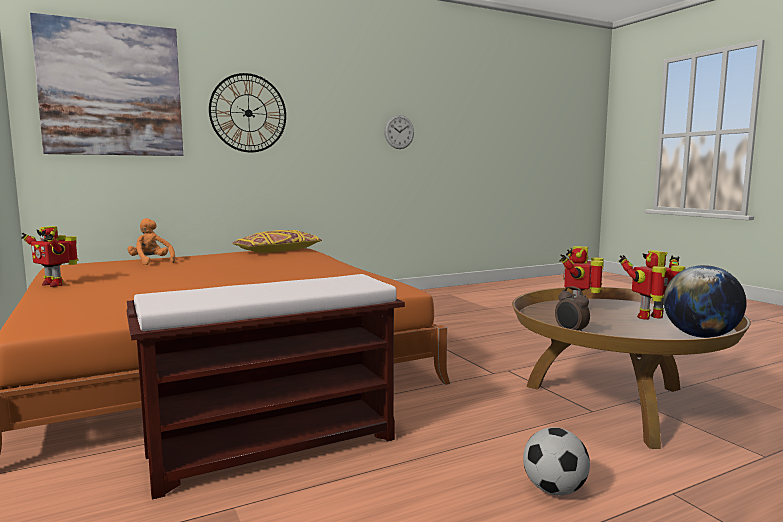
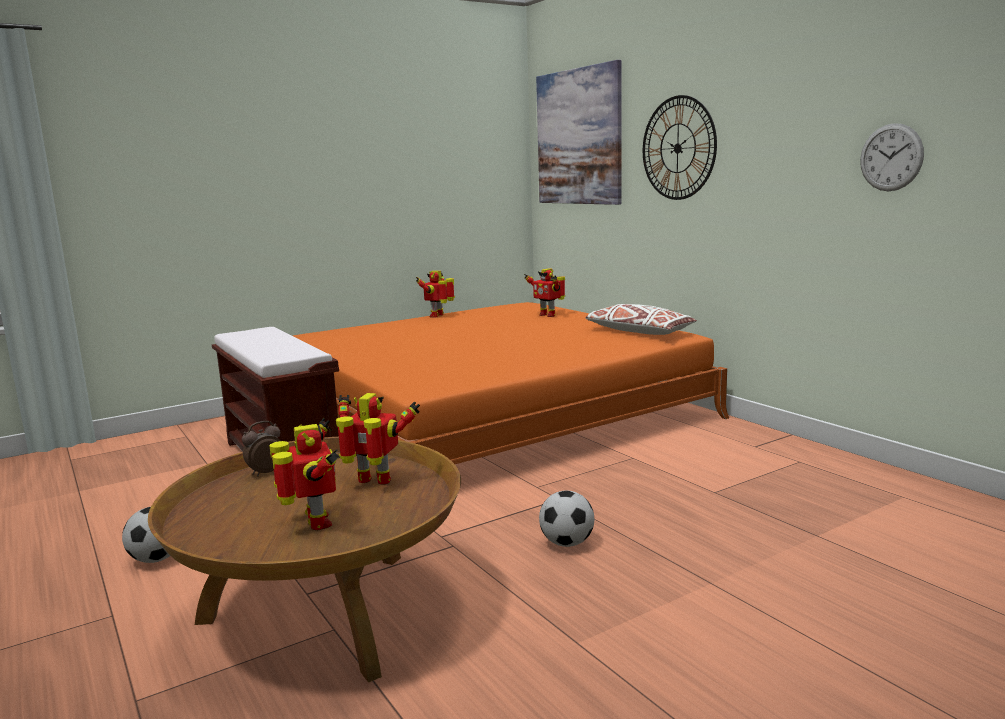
camera: 85 degrees right, 5 degrees up
(151, 262) = (548, 315): orange plush toy -> toy robot
(278, 251) = (638, 331): yellow pillow -> white pillow
(502, 345) = (567, 543): none -> football
(700, 336) = (212, 539): globe -> none

